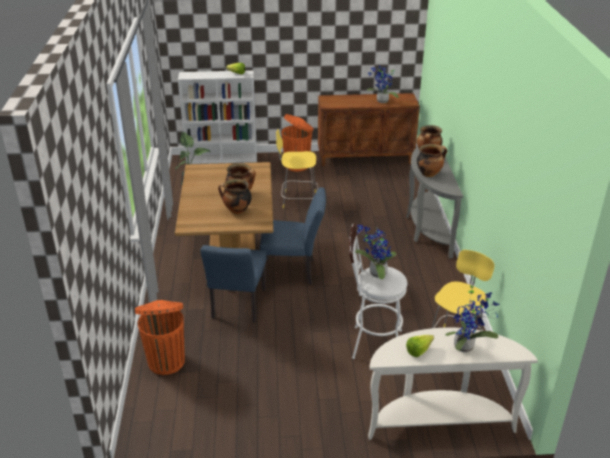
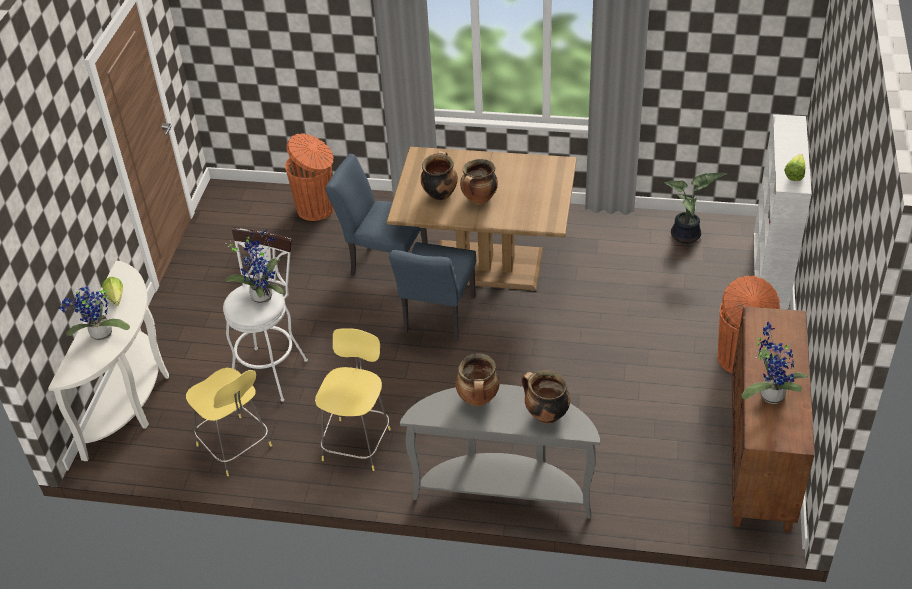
camera: 105 degrees right, 10 degrees up
(297, 200) = (621, 345): yellow stool -> yellow stool (357, 442)

